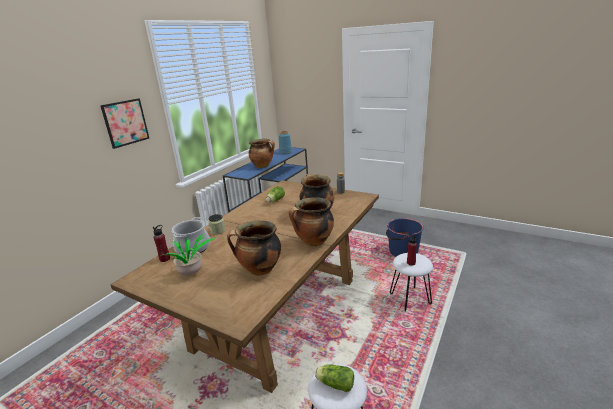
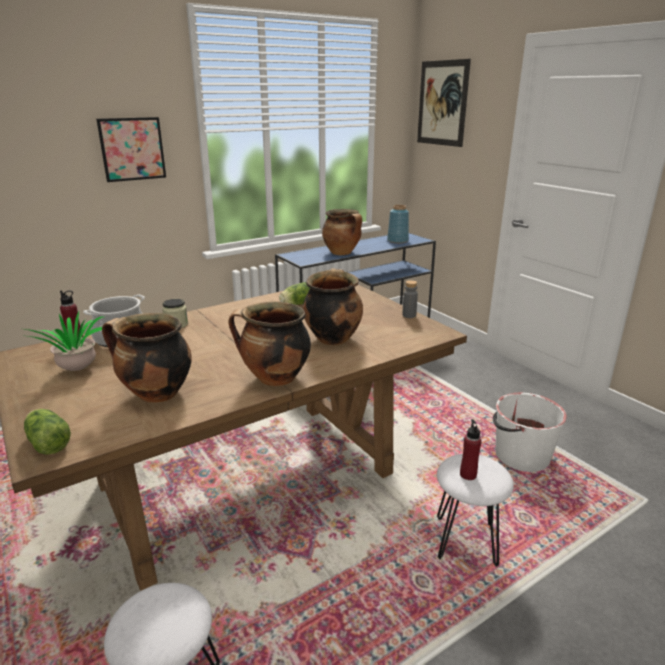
camera: 25 degrees right, 0 degrees up
(293, 68) = (442, 103): none -> picture
(334, 383) = (154, 617): lettuce -> lettuce (48, 442)
(402, 251) = (521, 456): blue bucket -> white bucket

